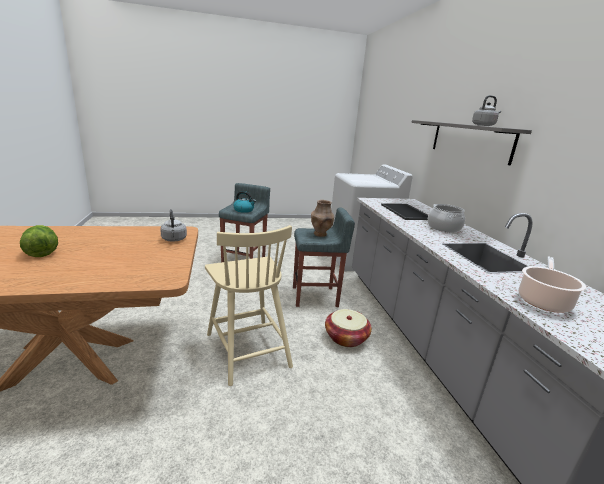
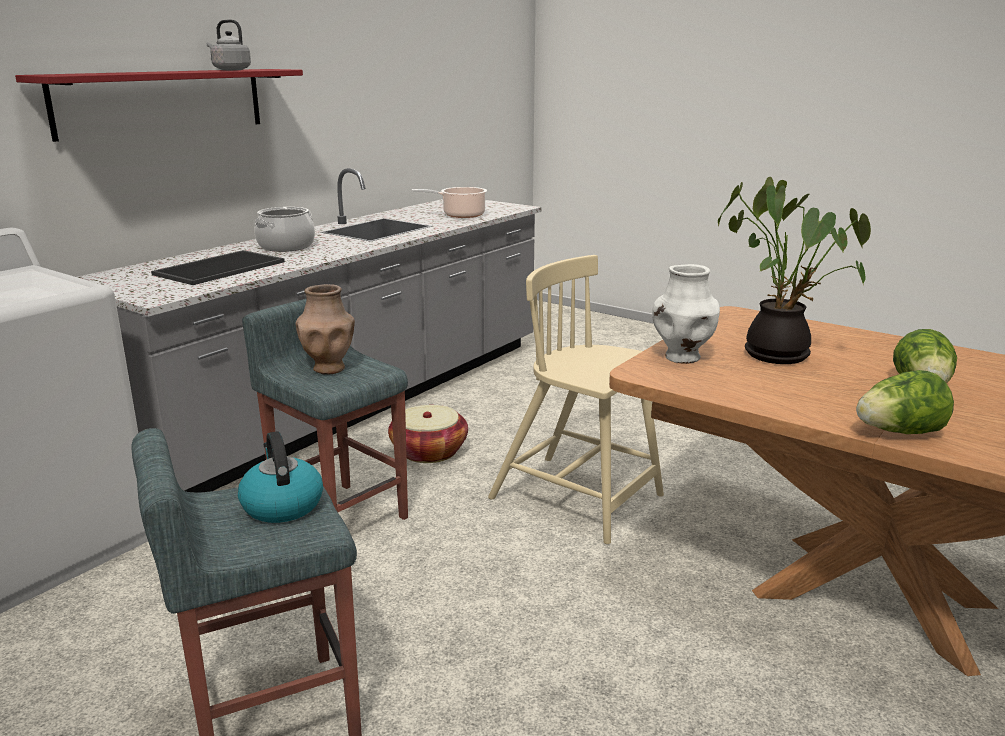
camera: 130 degrees left, 0 degrees up
(66, 230) = (899, 433): none -> lettuce
(125, 254) = (780, 354): none -> potted plant
(174, 239) = (682, 358): grey kettle -> white vase
(247, 349) = (579, 498): beige chair -> beige chair turned 75 degrees counterclockwise
(469, 140) = (162, 102): grey shelf -> red shelf

